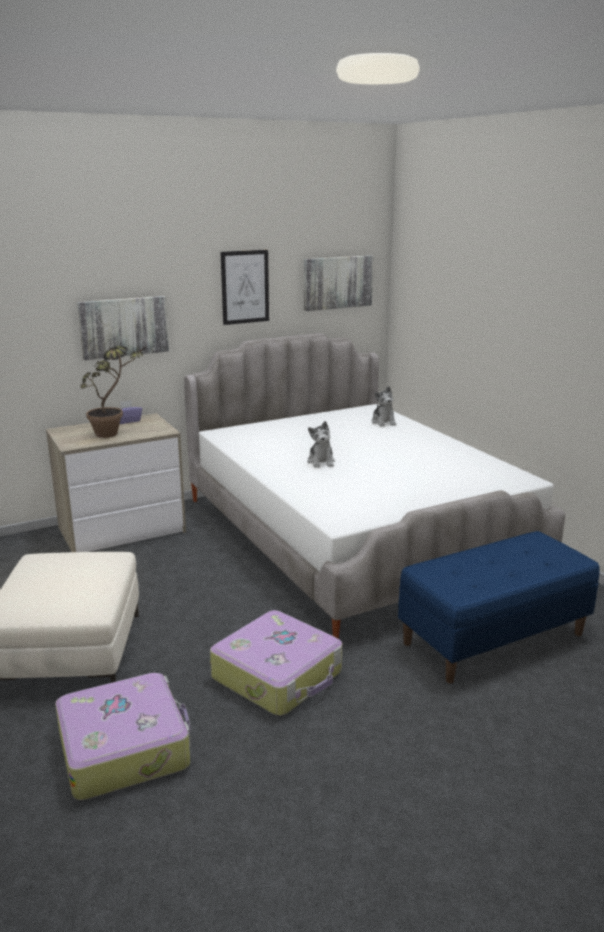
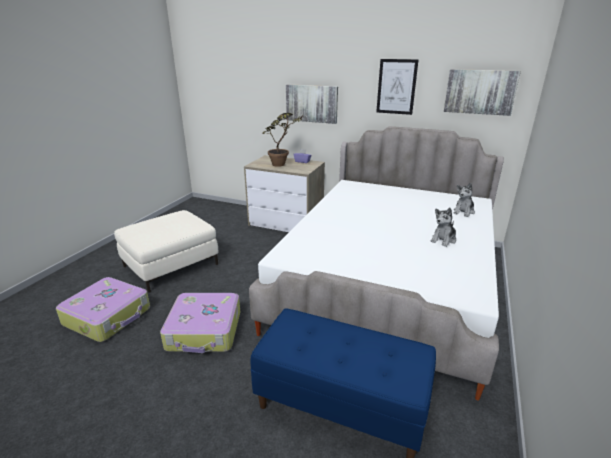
camera: 50 degrees right, 5 degrees up
(321, 462) = (360, 219): plush toy -> plush toy (443, 240)

